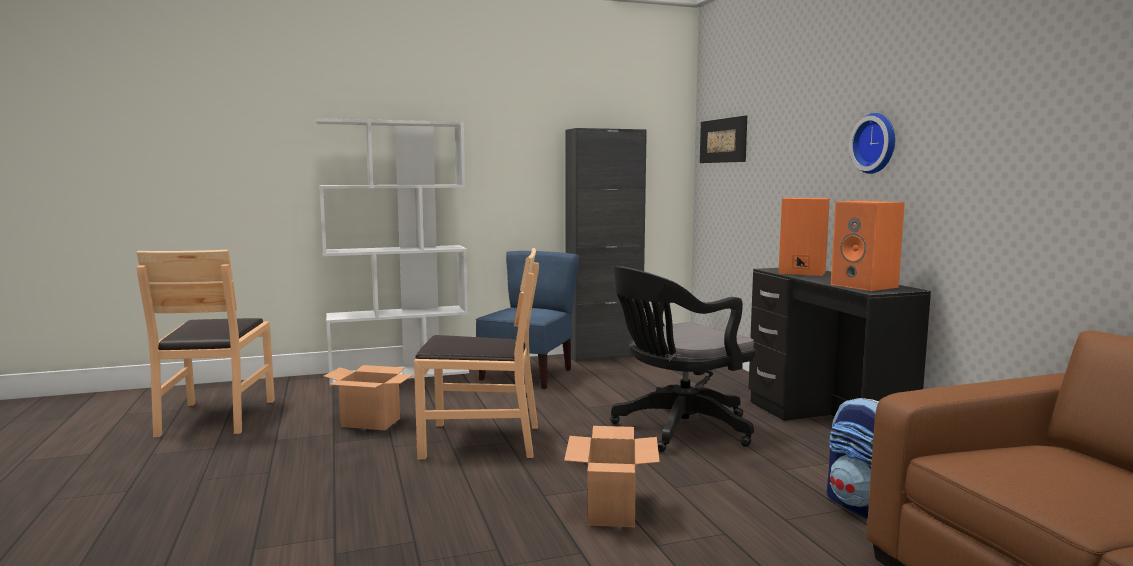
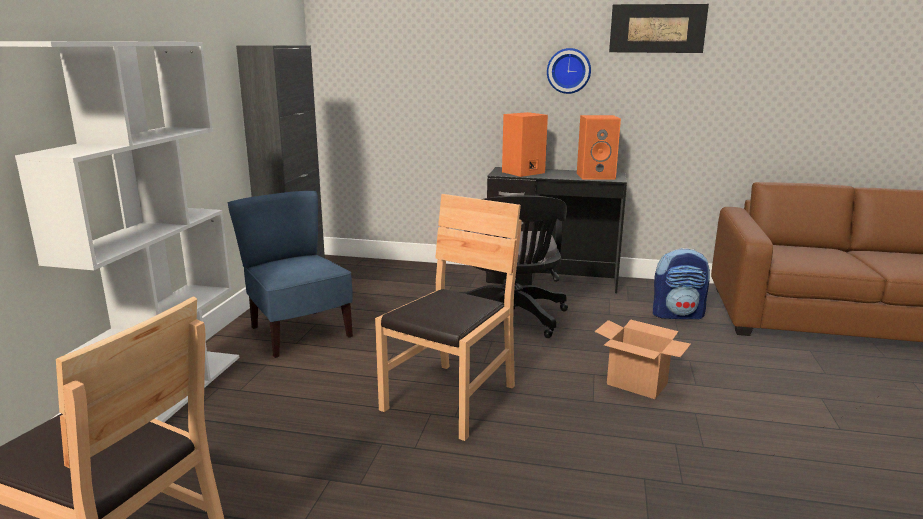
camera: 60 degrees left, 10 degrees up
(371, 422) = (324, 447): cardboard box -> none
(723, 140) = (362, 56): picture -> picture (657, 28)

